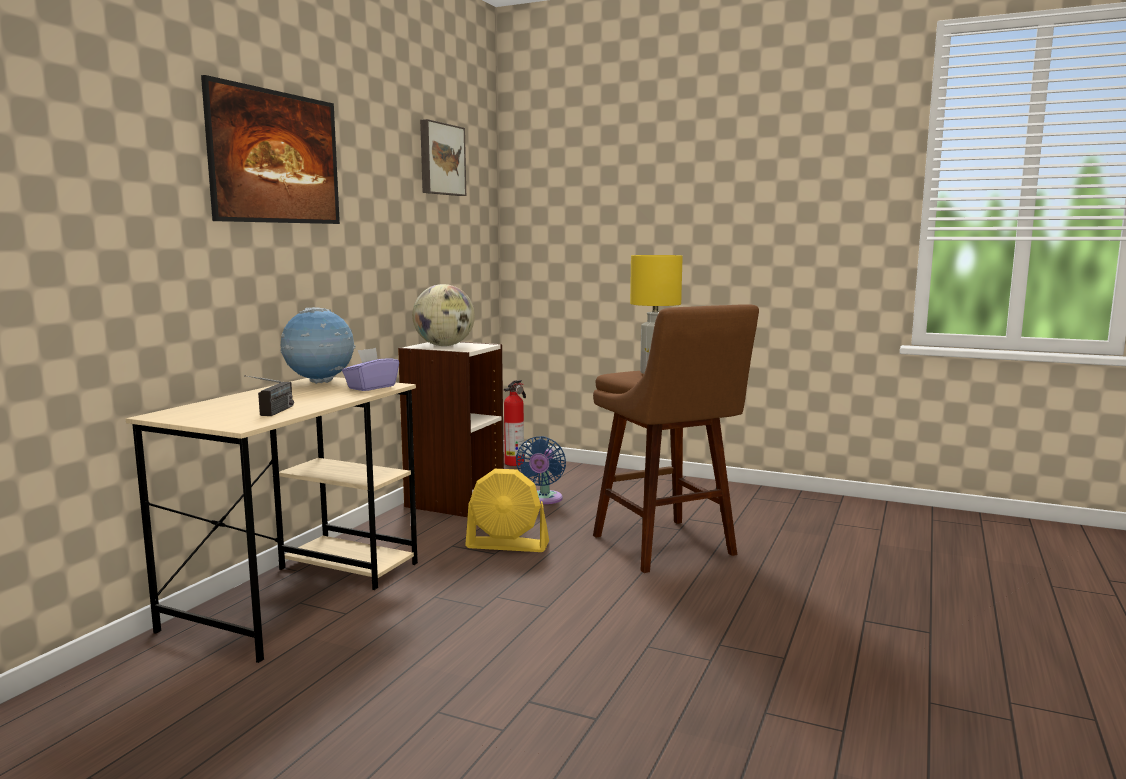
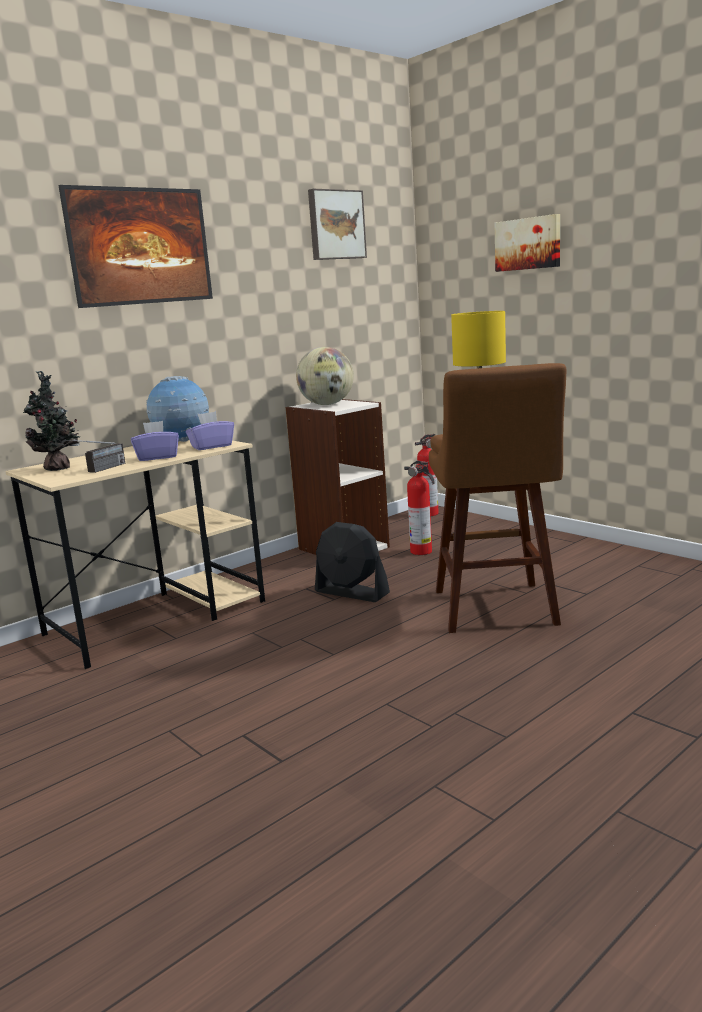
camera: 25 degrees right, 5 degrees up
(209, 414) = (59, 469): none -> potted plant
(323, 399) = (157, 457): none -> purple tissue box
(508, 545) = (352, 592): yellow fan -> black fan
(543, 499) = (422, 551): blue fan -> fire extinguisher
(628, 197) = (528, 244): none -> picture

